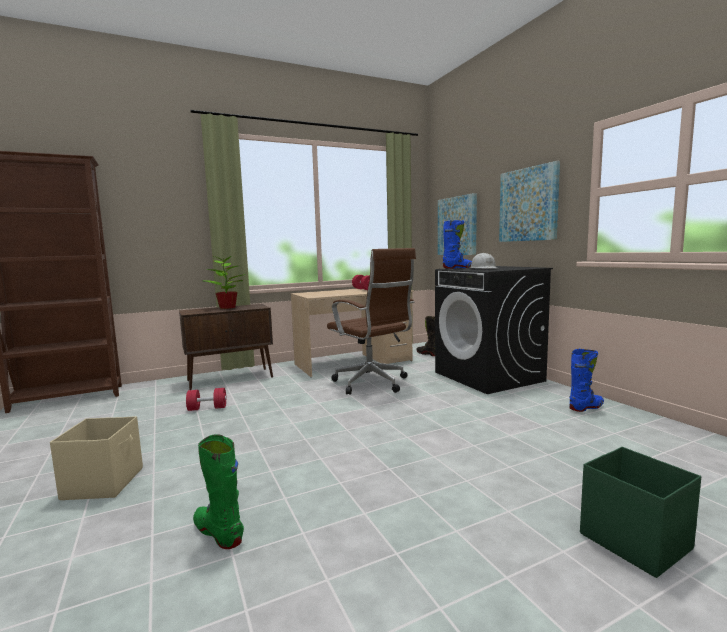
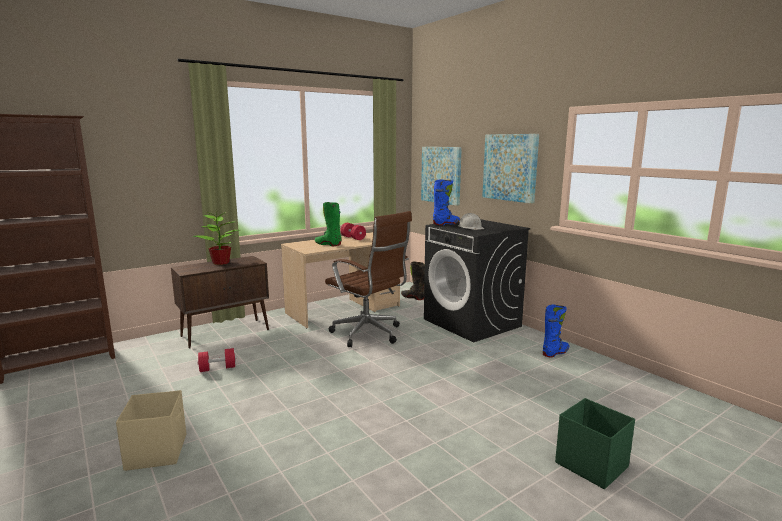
camera: 10 degrees left, 5 degrees up
(218, 533) = (284, 486): green boot -> green boot (328, 244)

